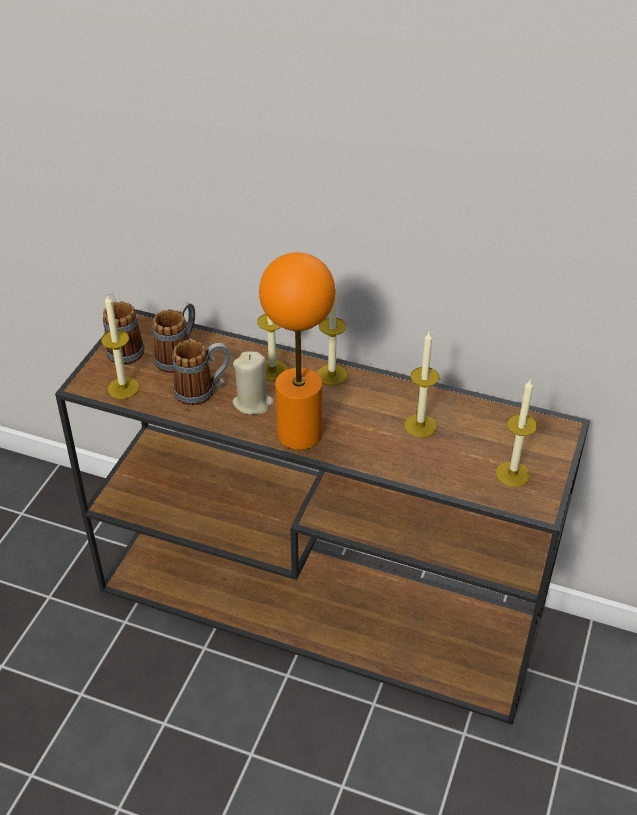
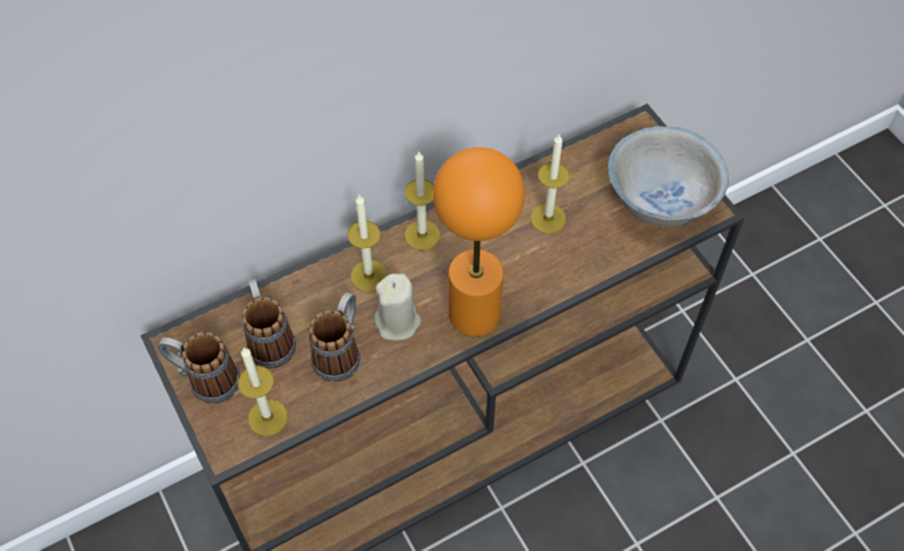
camera: 50 degrees left, 15 degrees up
(512, 474) = (660, 199): candle -> white bowl

